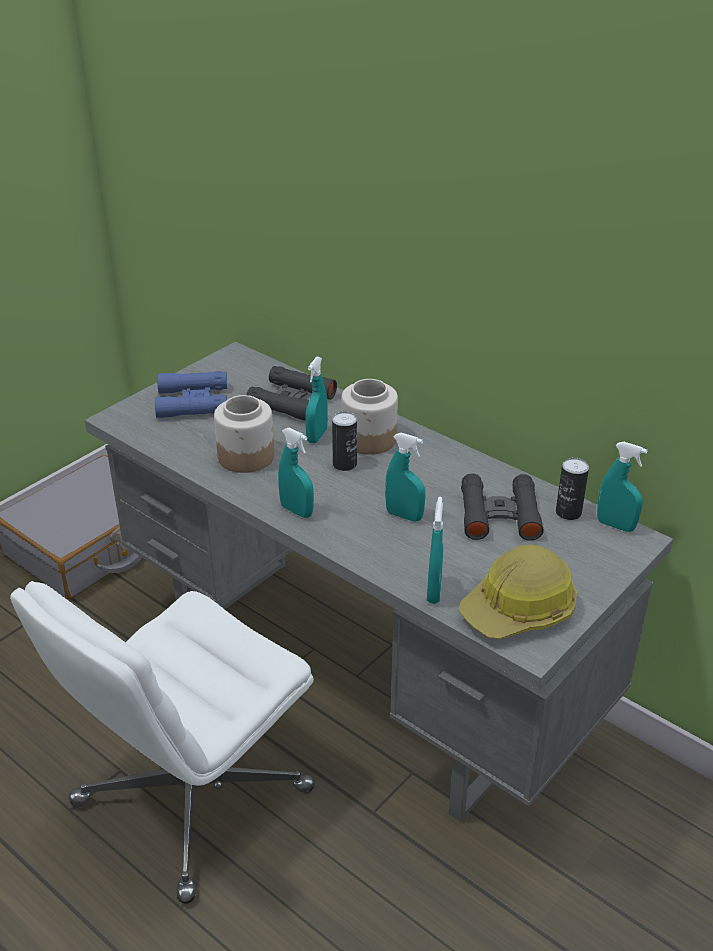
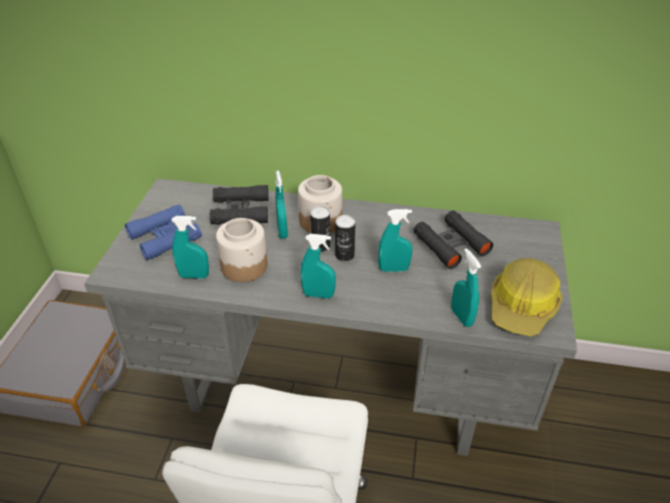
camera: 30 degrees left, 5 degrees up
(568, 512) = (488, 227): can -> can (344, 255)
(615, 525) = (522, 225): turquoise spray bottle -> turquoise spray bottle (194, 276)

